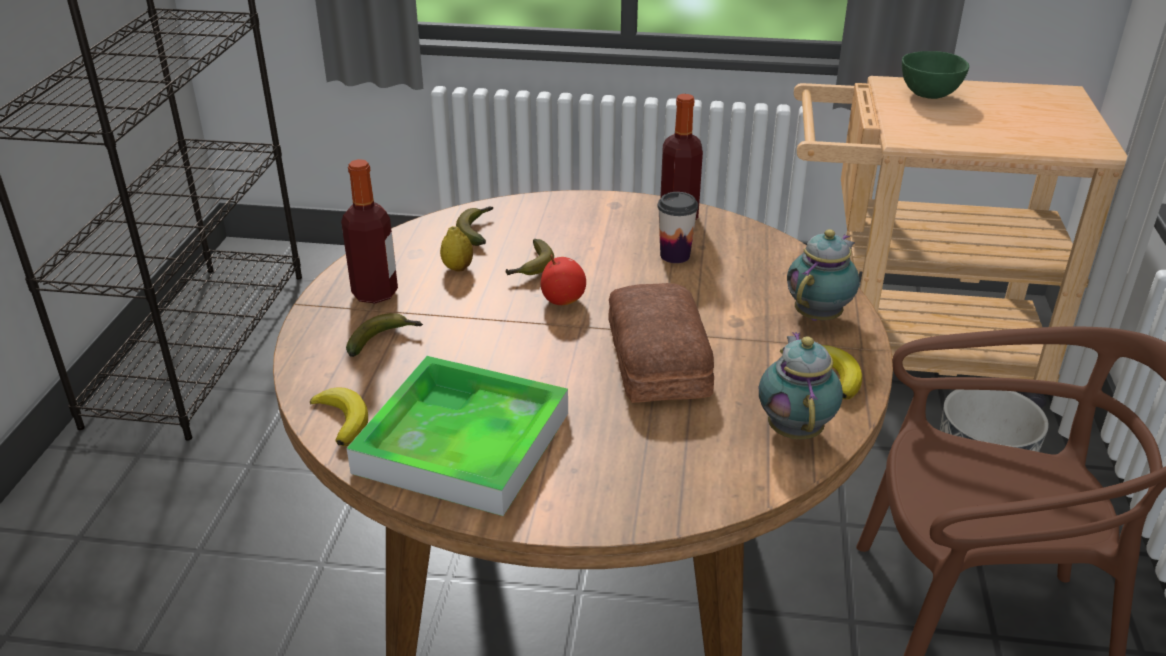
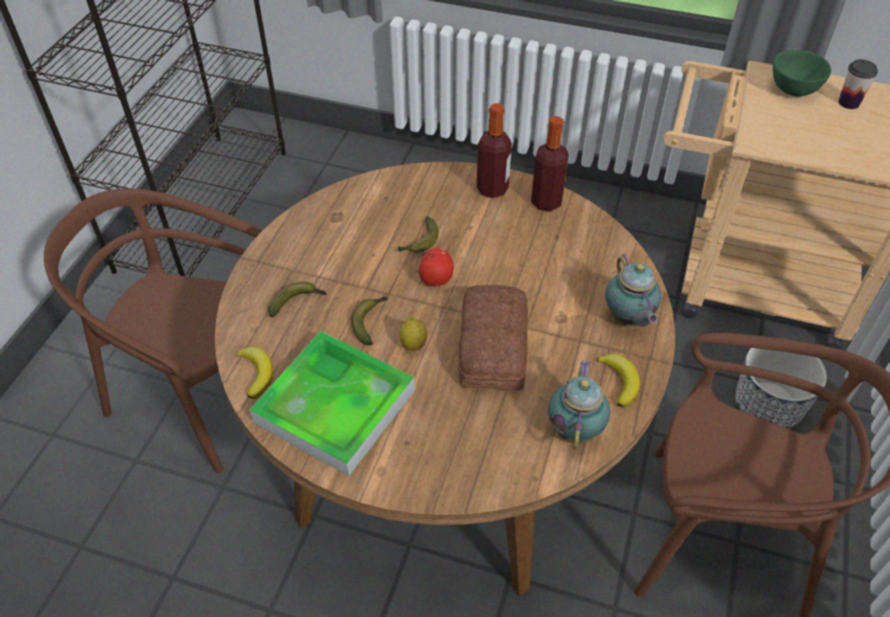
camera: 10 degrees right, 15 degrees up
(222, 555) = (199, 392): none -> brown chair
(375, 293) = (299, 254): bottle -> bottle (492, 189)
(457, 268) = (365, 236): lemon -> lemon (413, 345)
(477, 231) = (387, 198): banana -> banana (370, 322)
(675, 255) = (532, 243): cup -> cup (848, 103)
(819, 315) = (628, 320): teapot -> teapot turned 120 degrees clockwise

